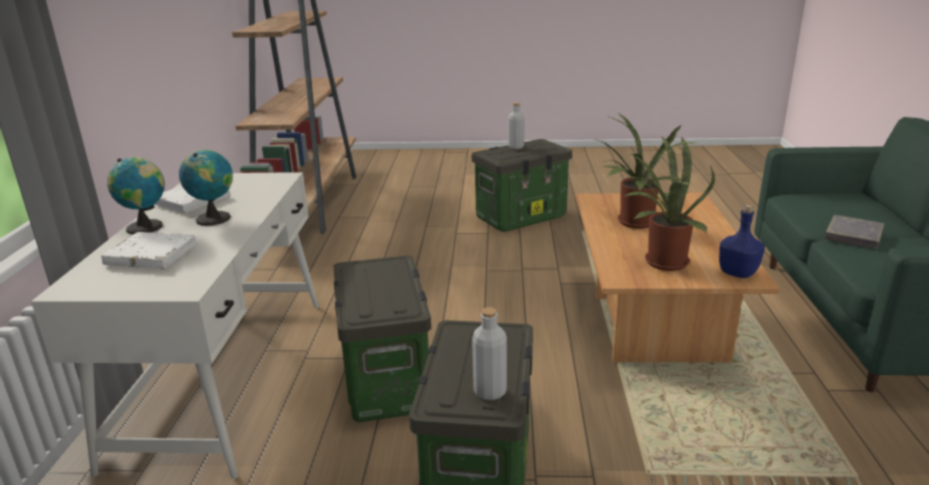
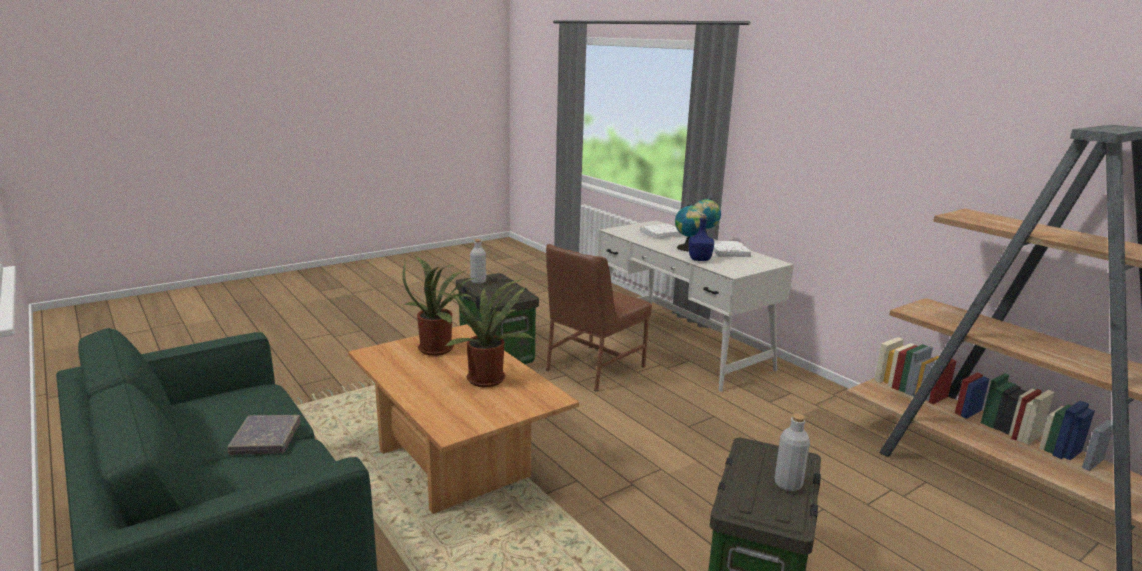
camera: 140 degrees right, 5 degrees down
(388, 383) = (593, 368): storage box -> brown chair
(737, 273) = (380, 354): blue bottle -> blue bottle (699, 259)

